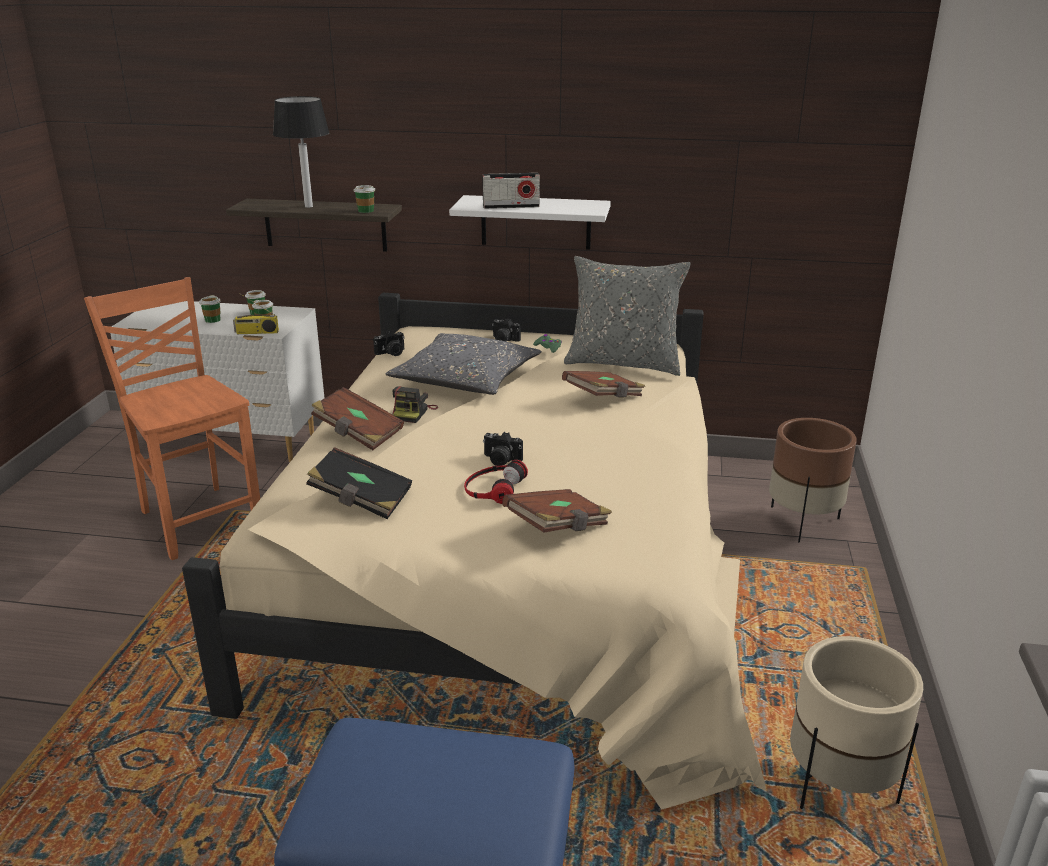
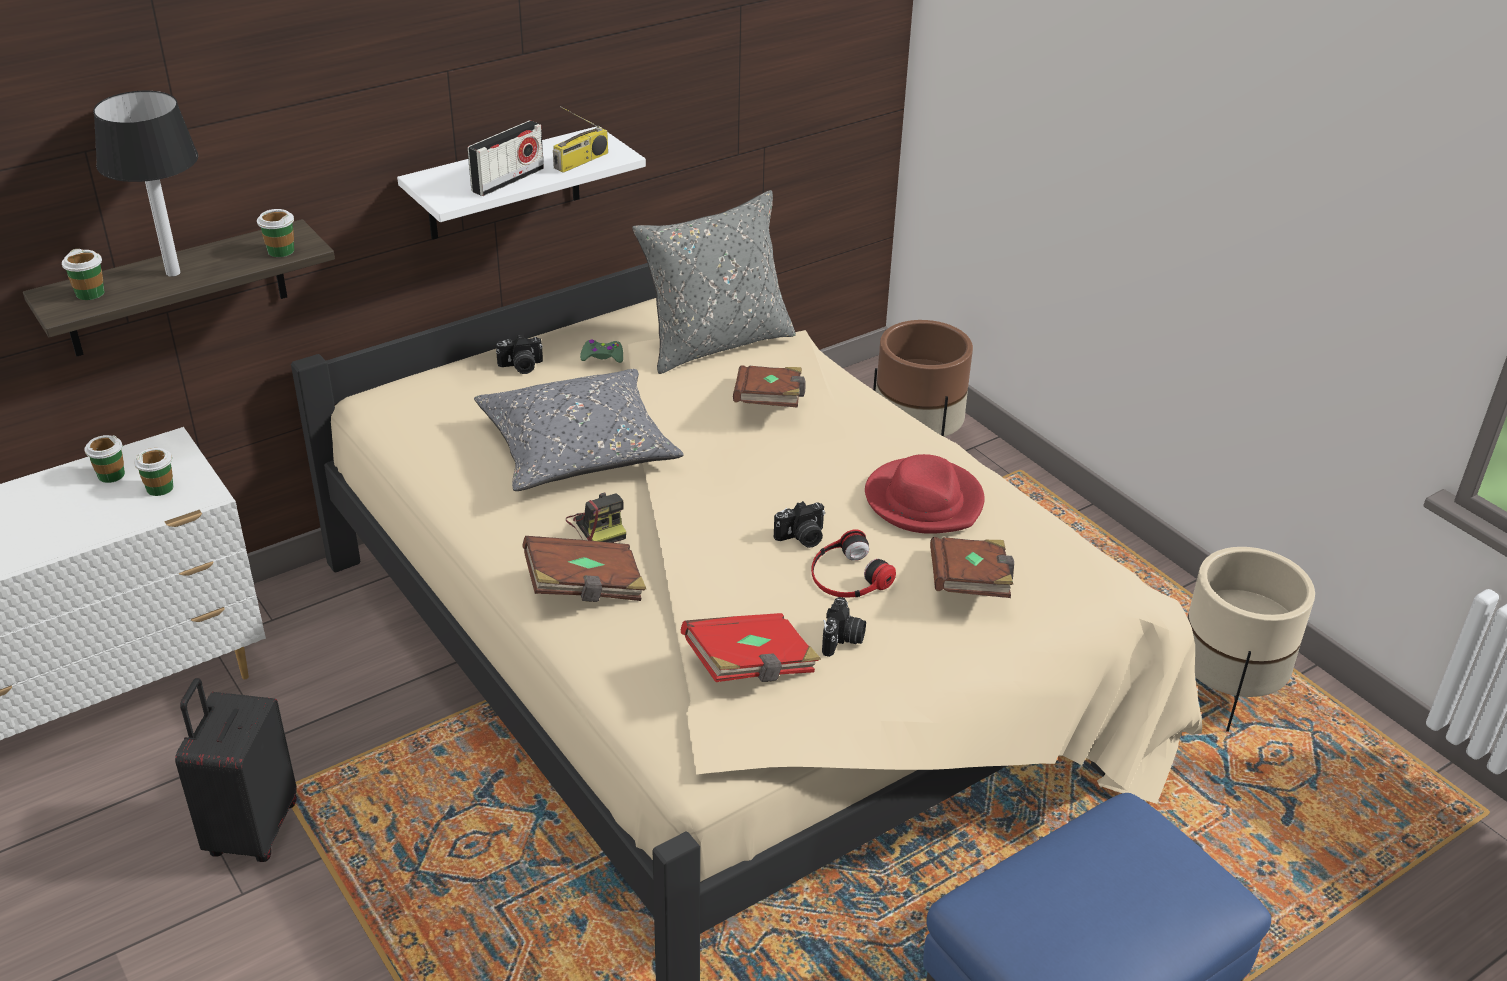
camera: 45 degrees left, 10 degrees up
(199, 519) = (250, 830): orange chair -> black suitcase
(212, 320) = (59, 519): cup -> cup (90, 293)
(256, 332) = (176, 508): radio -> radio (581, 161)
(361, 500) = (750, 667): black book -> red book
(391, 353) = (415, 452): camera -> camera (843, 640)
(609, 476) = (924, 501): none -> red hat

